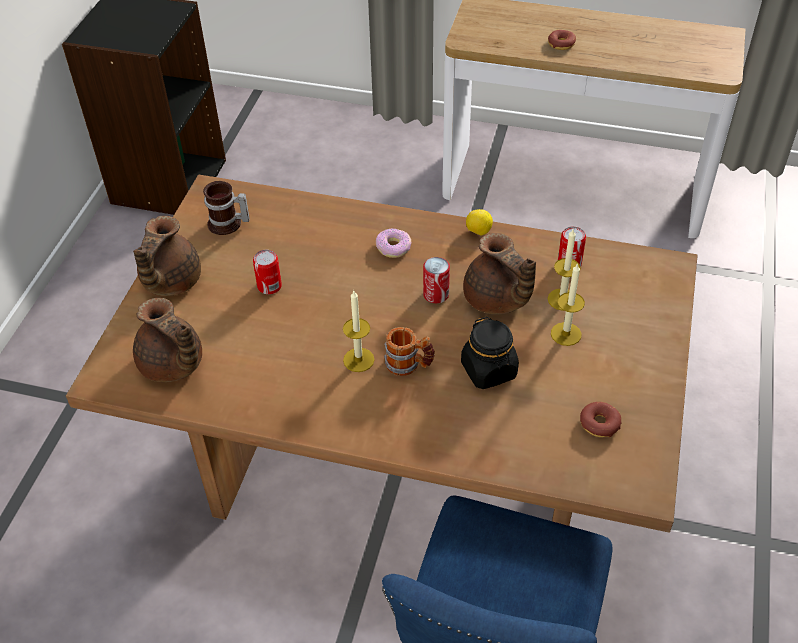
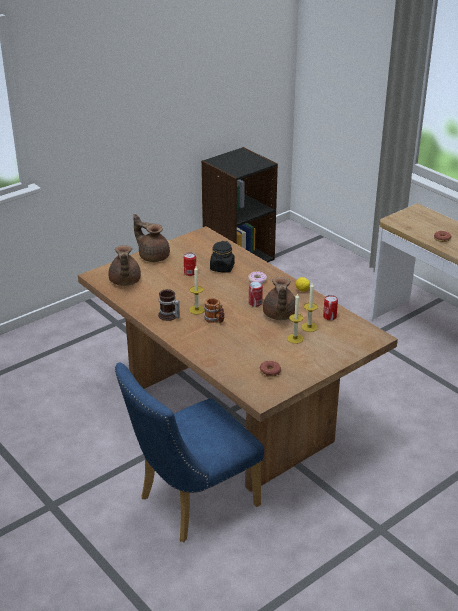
camera: 35 degrees right, 15 degrees down
(169, 282) = (153, 256): brown teapot -> brown teapot turned 75 degrees clockwise
(227, 225) = (197, 247): mug -> mug (169, 316)
(489, 370) = (245, 335): black jar -> black jar (222, 268)

